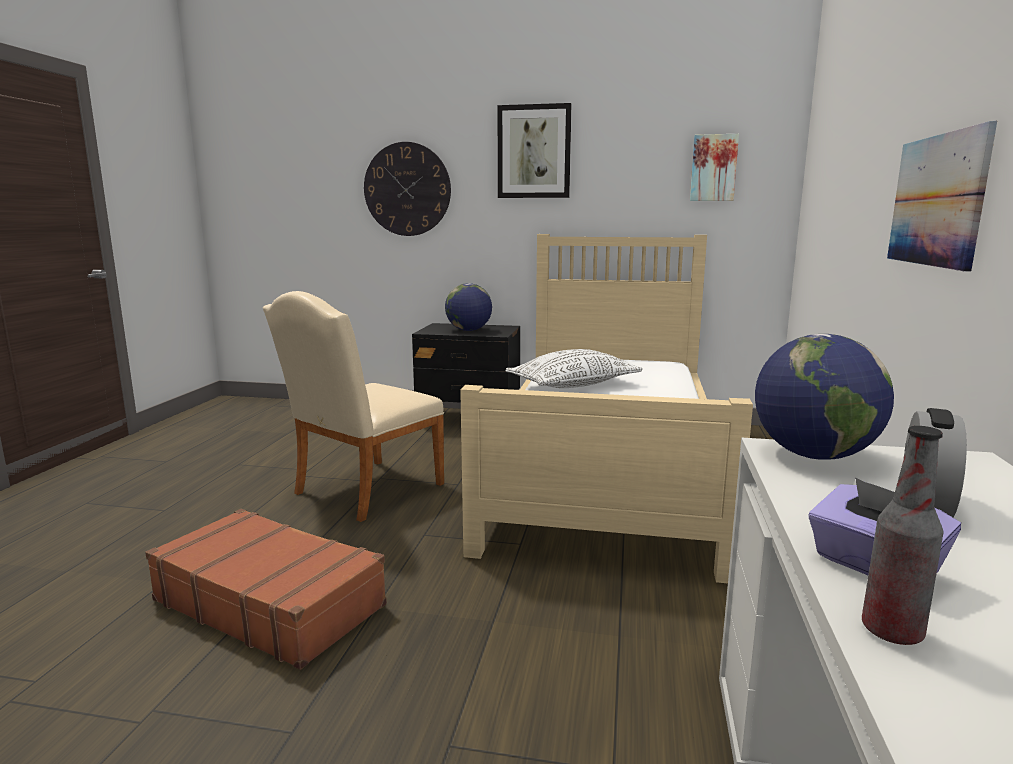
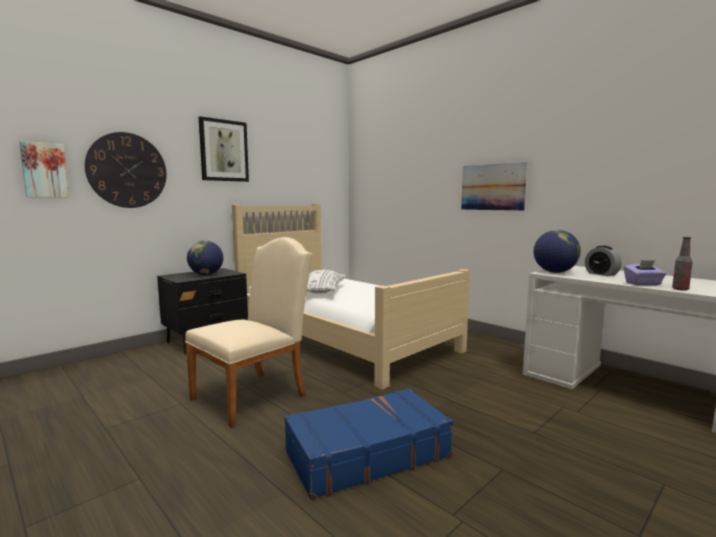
camera: 55 degrees left, 5 degrees down
(270, 602) = (366, 453): brown suitcase -> blue suitcase
(362, 491) = (255, 395): beige chair -> beige chair turned 120 degrees counterclockwise
(713, 168) = (315, 168): picture -> picture (44, 170)

